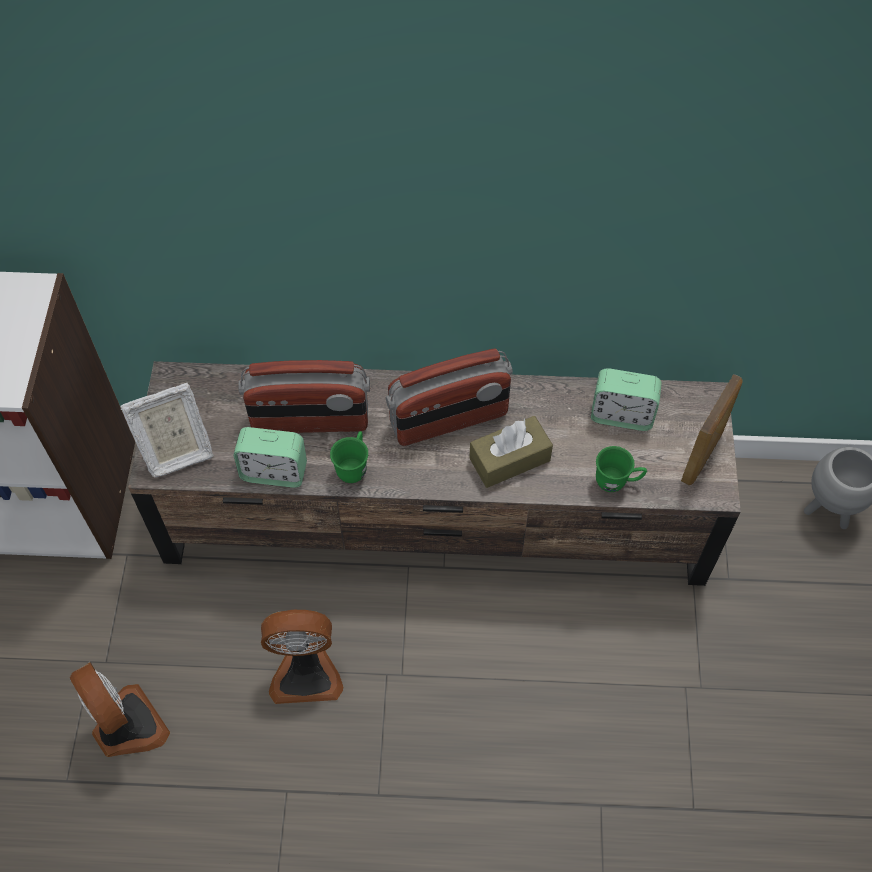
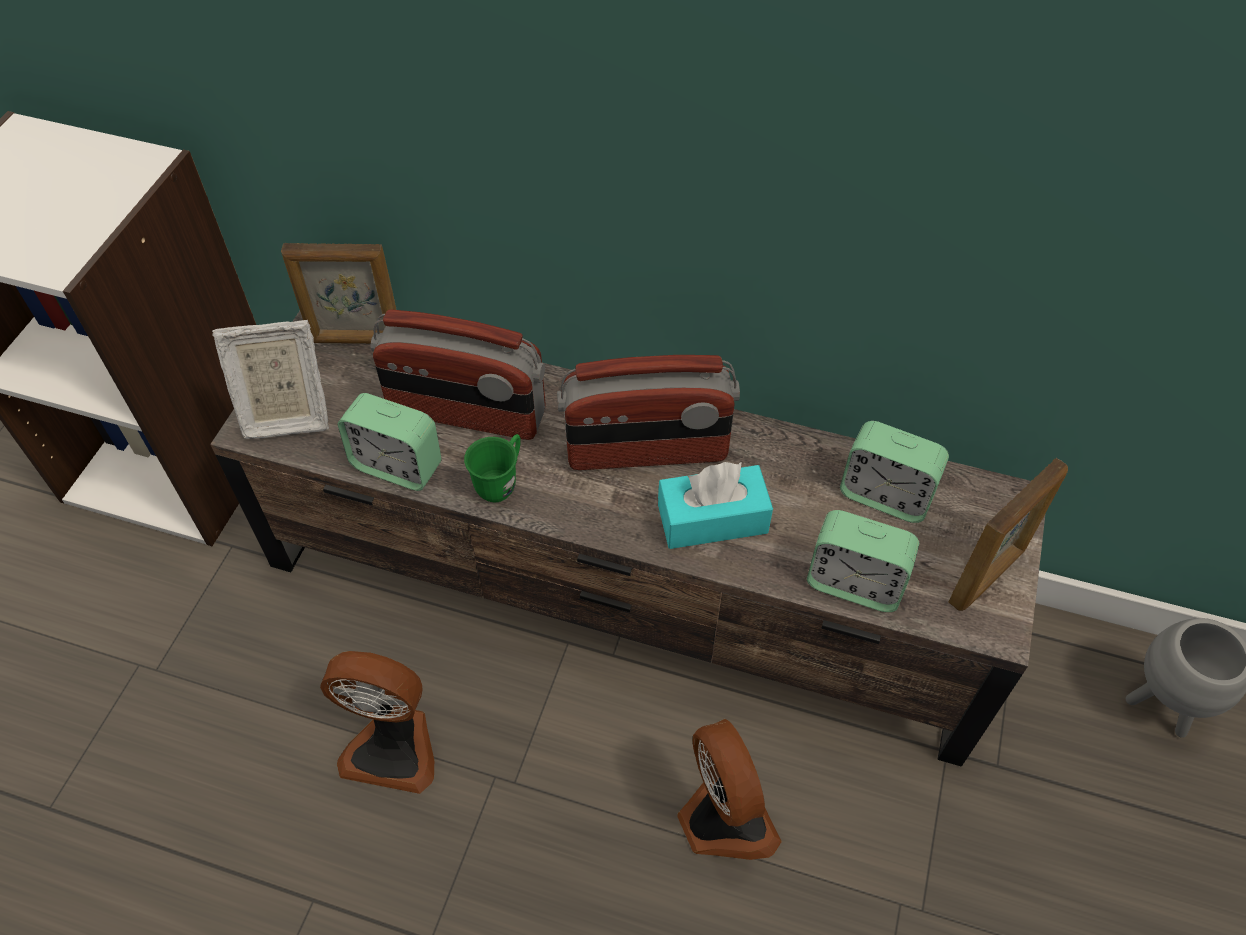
camera: 15 degrees right, 5 degrees down
(126, 727) = (148, 758): fan -> fan (723, 818)
(206, 381) = (356, 340): none -> picture frame
(509, 459) = (712, 519): brown tissue box -> turquoise tissue box
(617, 482) = (854, 583): green mug -> alarm clock

